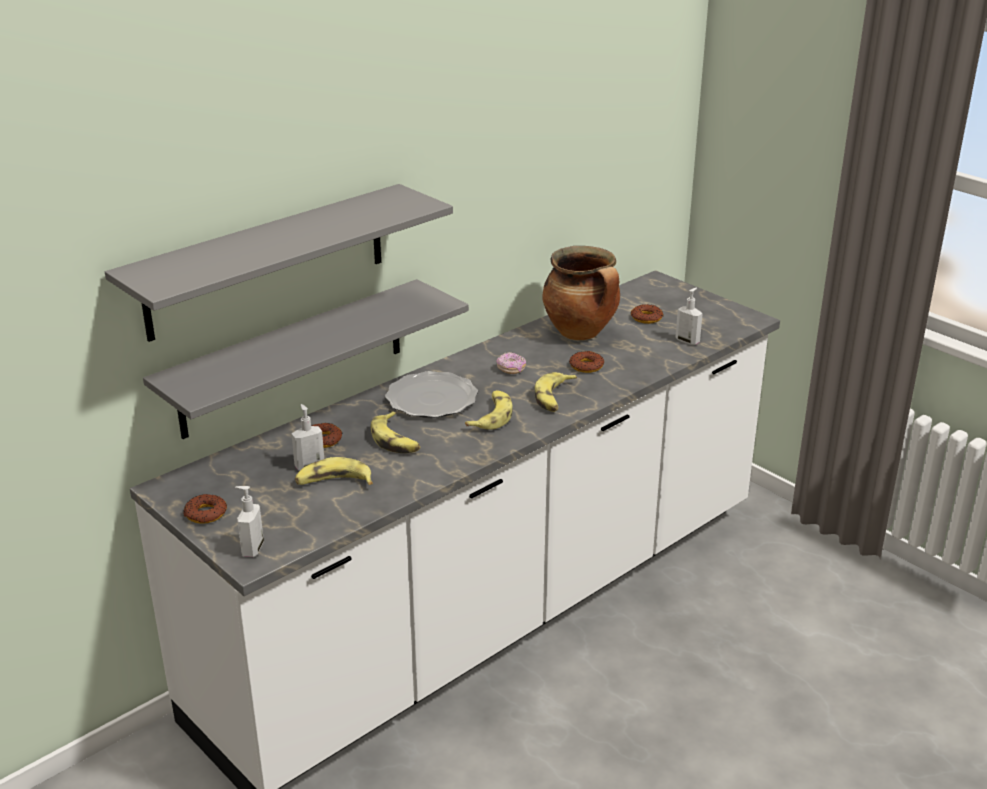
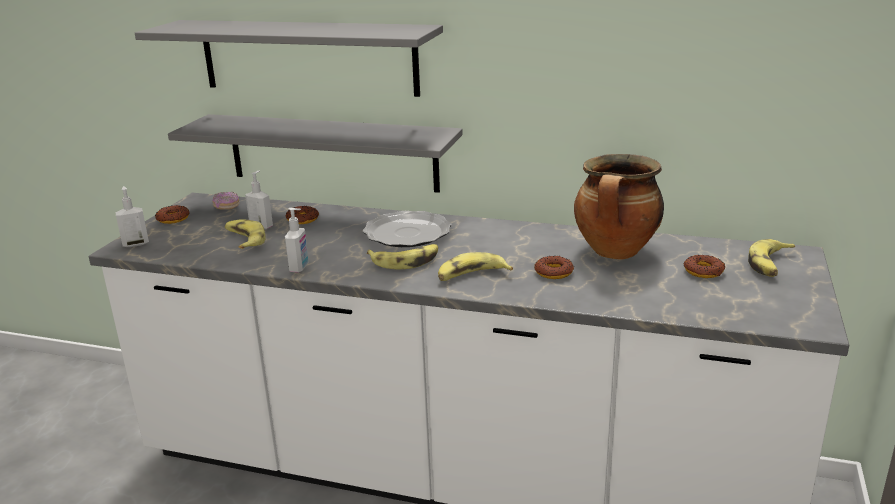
camera: 60 degrees right, 5 degrees down
(396, 440) = (326, 240): banana -> banana (770, 265)
(511, 369) = (499, 245): donut -> donut (226, 206)
(687, 341) = (690, 304): soap dispenser -> soap dispenser (300, 268)

